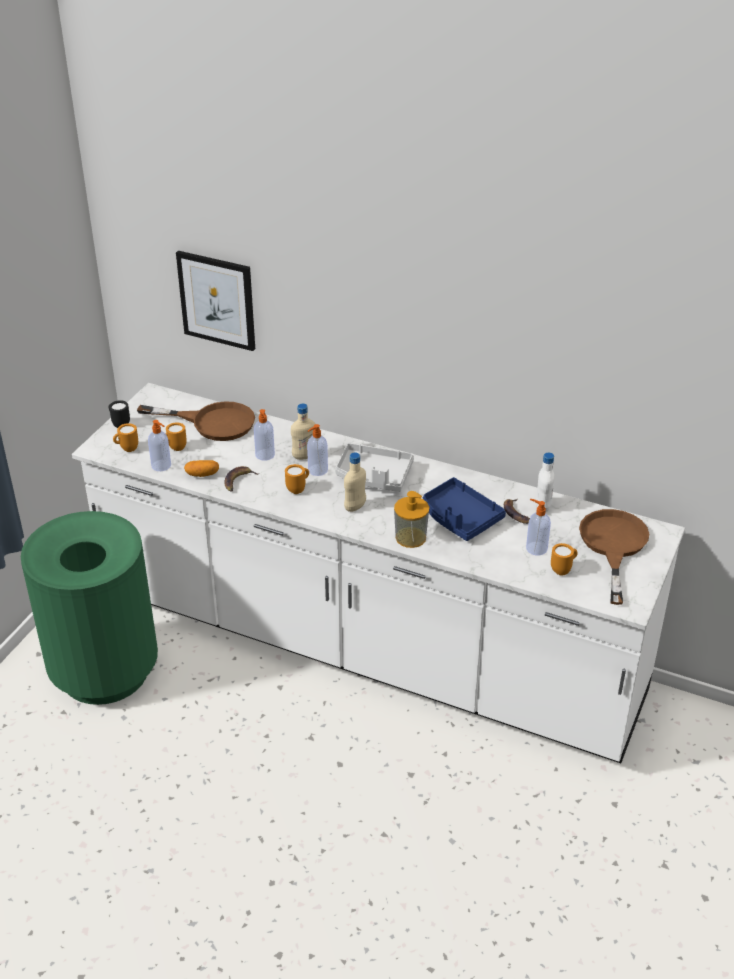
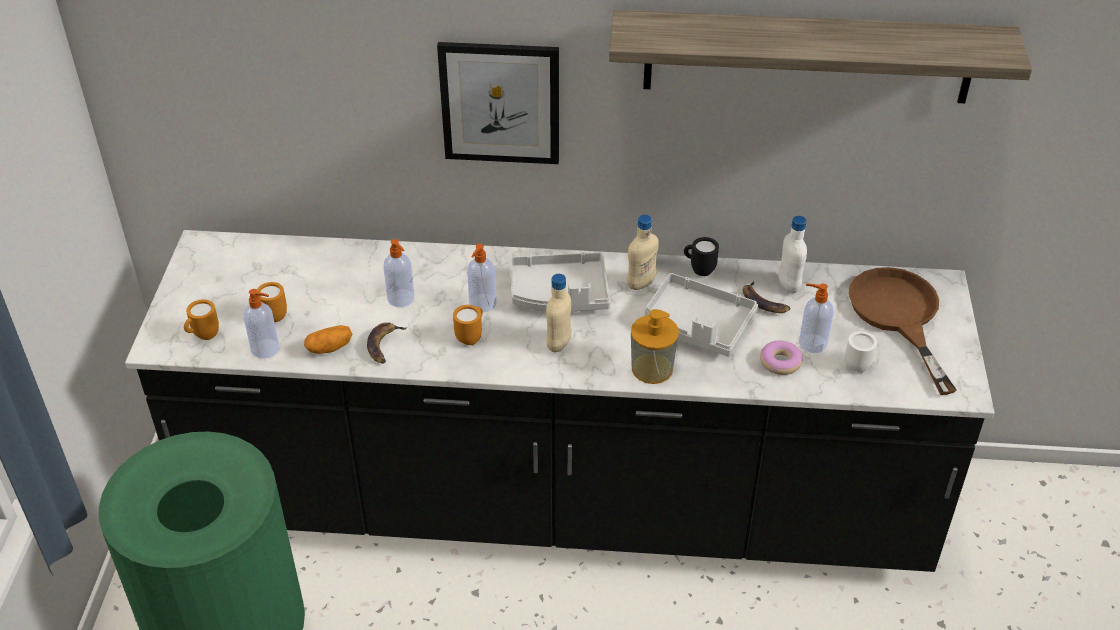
camera: 20 degrees left, 5 degrees up
(119, 424) = (173, 301): black mug -> black mug (699, 270)
(212, 422) = (304, 268): brown frying pan -> none
(217, 300) = (282, 98): picture -> picture (500, 103)
(304, 456) = (454, 288): beige bottle -> beige bottle (641, 283)
(367, 647) = (560, 507): white counter -> black counter
(460, 518) = (698, 325): blue tray -> grey tray
(505, 555) = (780, 362): none -> donut
(563, 570) = (859, 364): orange mug -> white mug
(566, 333) = (808, 57): none -> shelf

